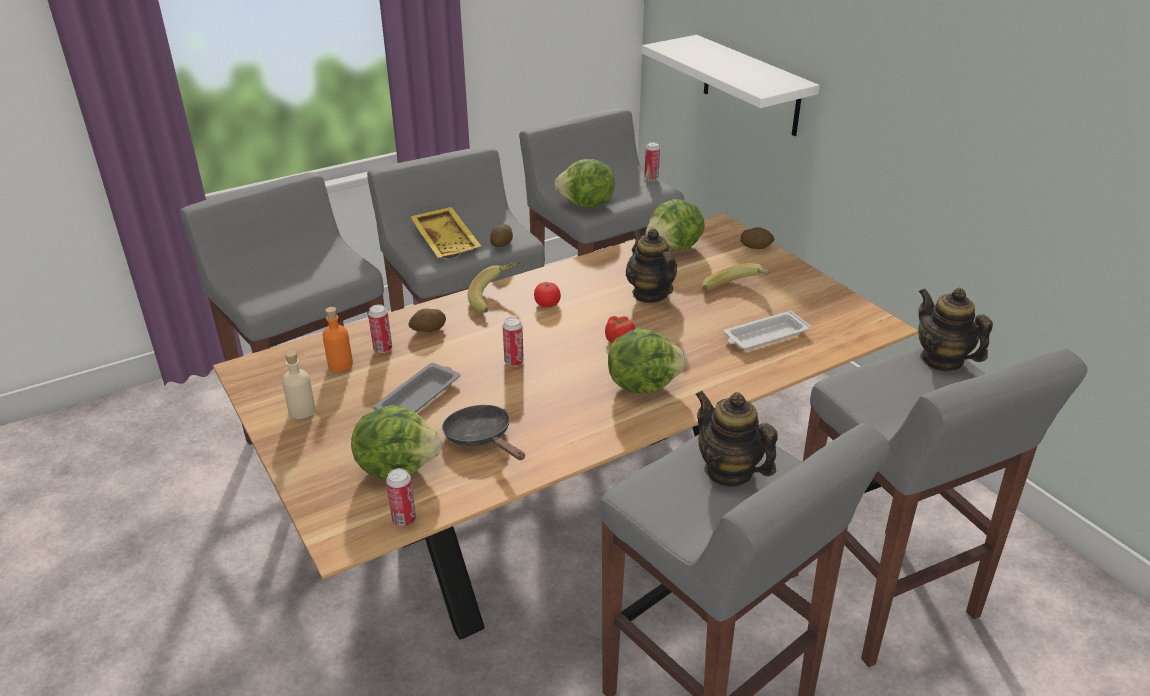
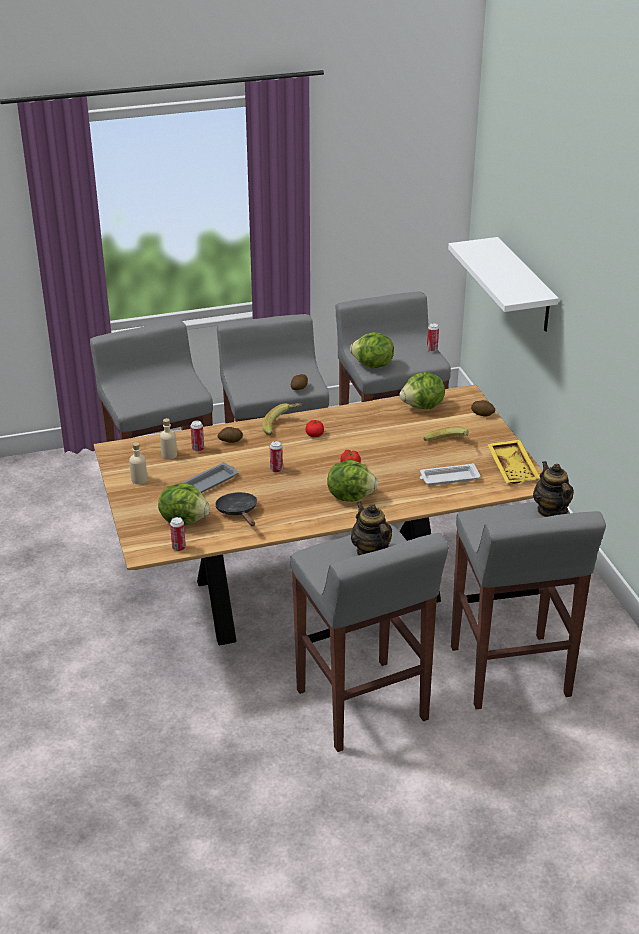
camera: 15 degrees right, 0 degrees up
(340, 364) = (169, 455): orange bottle -> beige bottle
(447, 241) = (263, 380): yellow tray -> yellow tray (513, 468)
(650, 294) = (387, 438): teapot -> none

